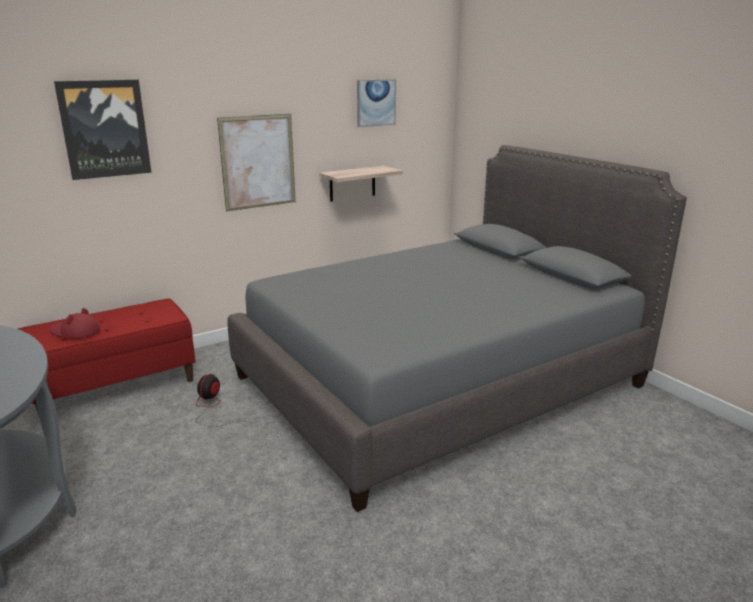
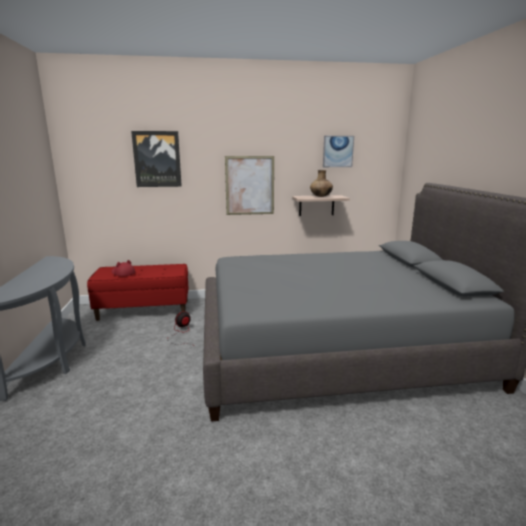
camera: 25 degrees right, 5 degrees down
(361, 171) = (320, 196): none -> brown vase

